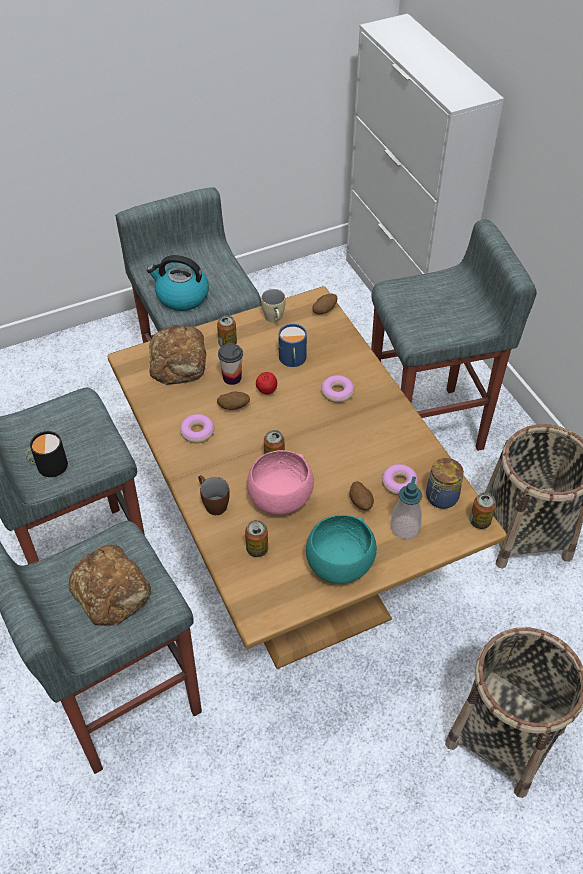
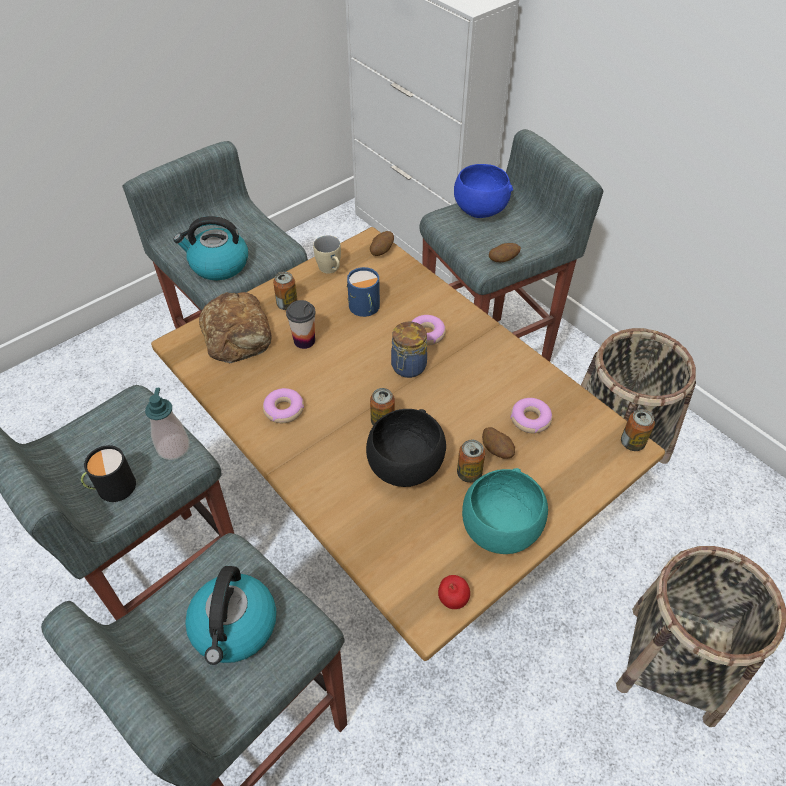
camera: 15 degrees left, 0 degrees up
(111, 590) = (234, 627): bread -> kettle
(212, 503) = (328, 489): brown mug -> none
(234, 407) = (317, 372): potato -> potato (503, 260)
(257, 549) = (399, 533): can -> can (469, 473)
(266, 391) = (348, 348): apple -> apple (452, 600)
(279, 500) = (404, 468): pink bowl -> black bowl
(404, 527) = (555, 468): soap dispenser -> soap dispenser (173, 447)
(429, 287) = (479, 210): none -> blue bowl
(440, 498) = (581, 426): jar -> jar (408, 367)

